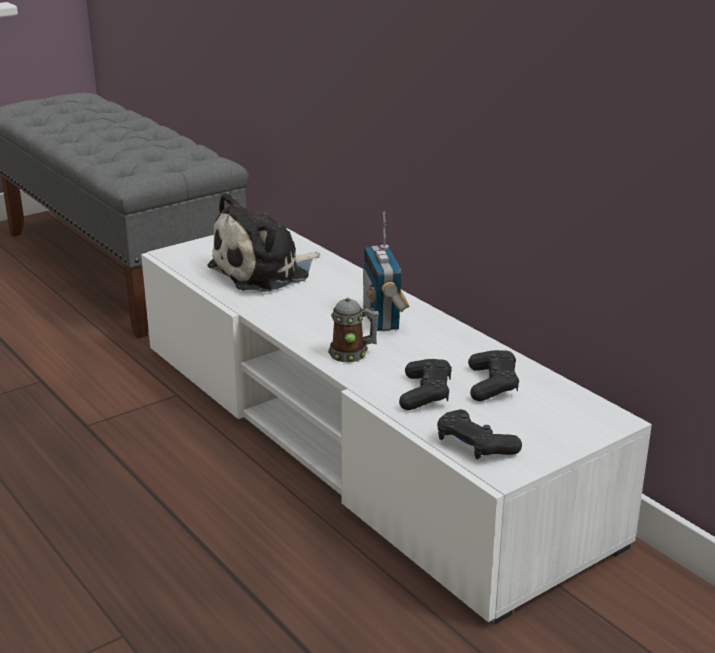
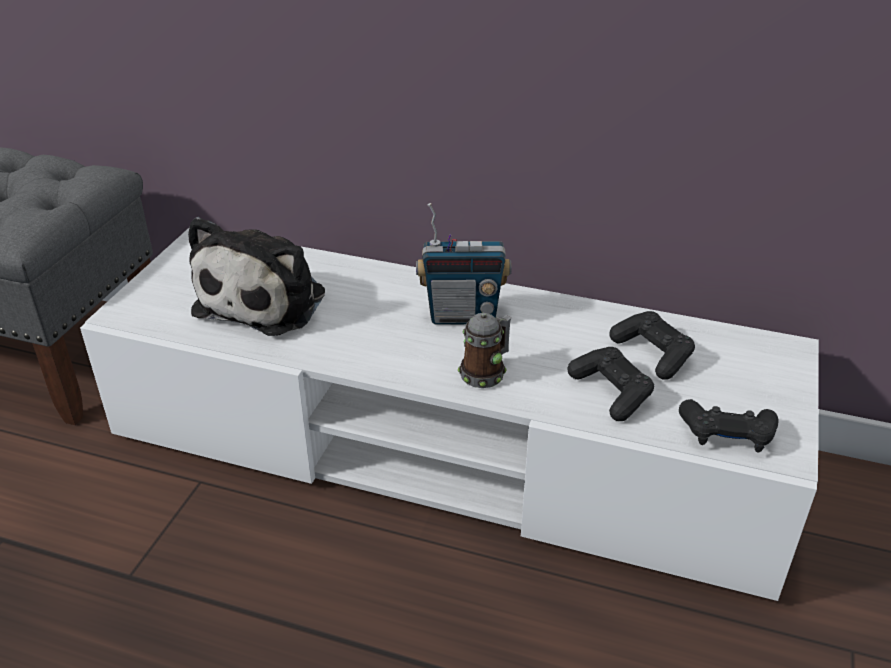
camera: 35 degrees left, 10 degrees up
(383, 320) = (462, 316): radio -> radio turned 45 degrees counterclockwise

